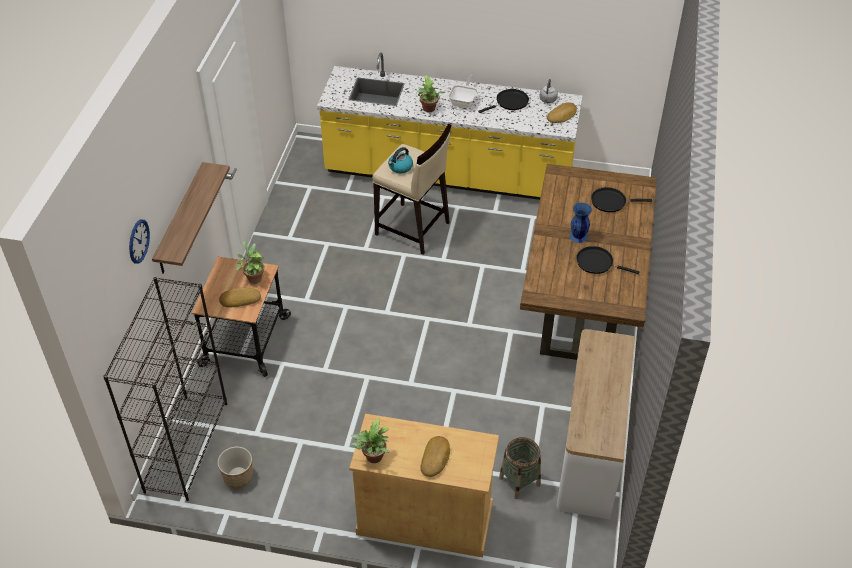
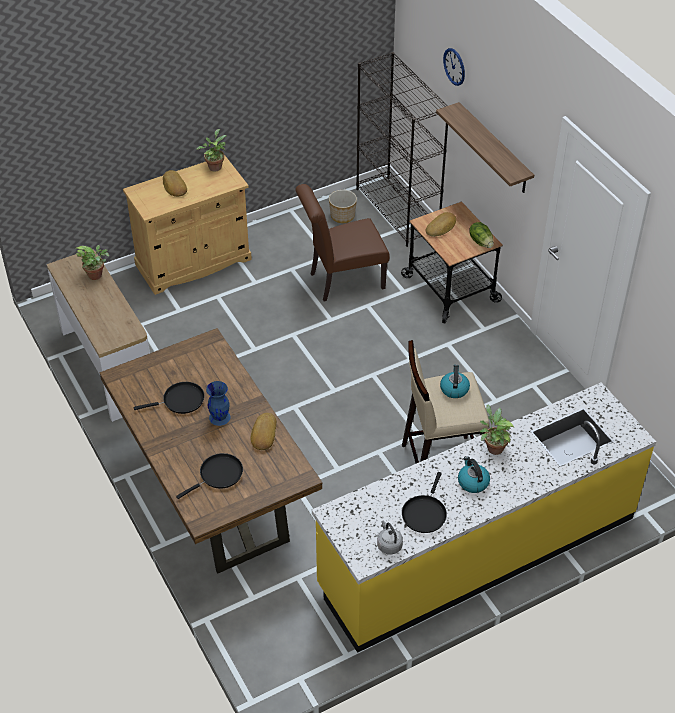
camera: 140 degrees right, 0 degrees up
(229, 268) = (481, 242): none -> lettuce
(253, 278) = (453, 246): potted plant -> potted plant (97, 275)
(318, 406) = (342, 281): none -> brown chair
(464, 101) = (472, 482): frying pan -> kettle
(519, 481) = (147, 318): basket -> none
(562, 115) = (352, 532): bread -> bread (263, 434)

